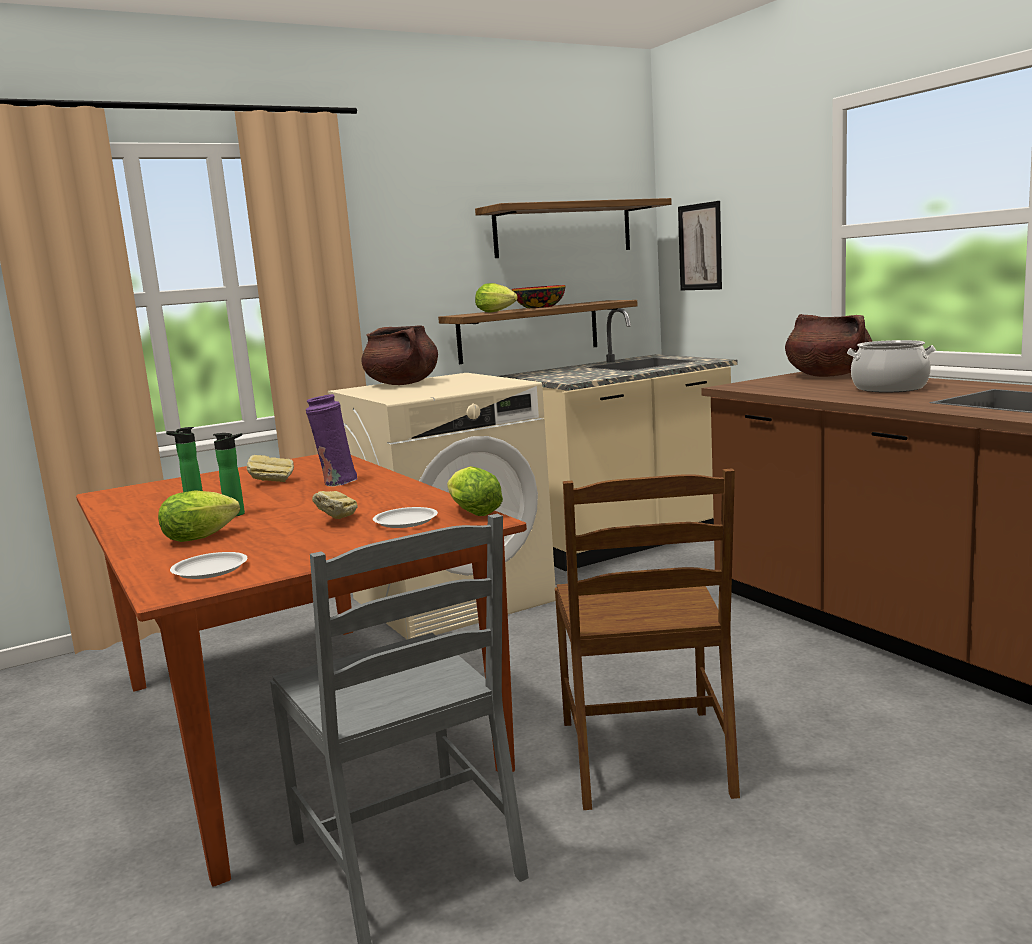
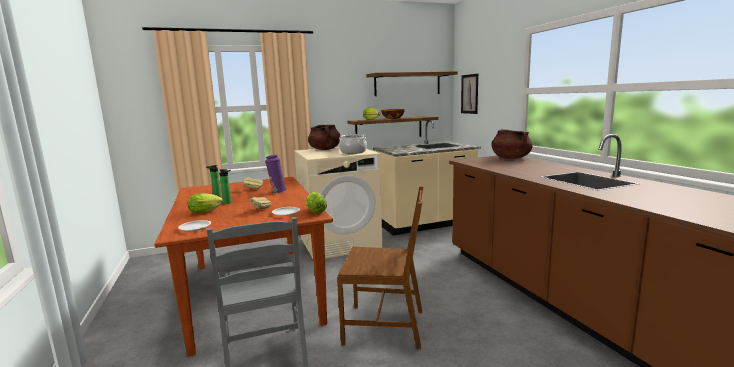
camera: 10 degrees right, 0 degrees up
(647, 757) = (385, 326): brown chair -> brown chair turned 90 degrees counterclockwise
(889, 388) = (530, 167): cooking pot -> cooking pot (353, 152)

